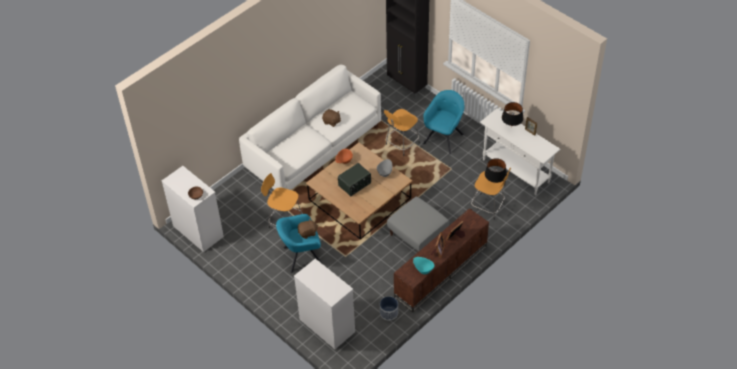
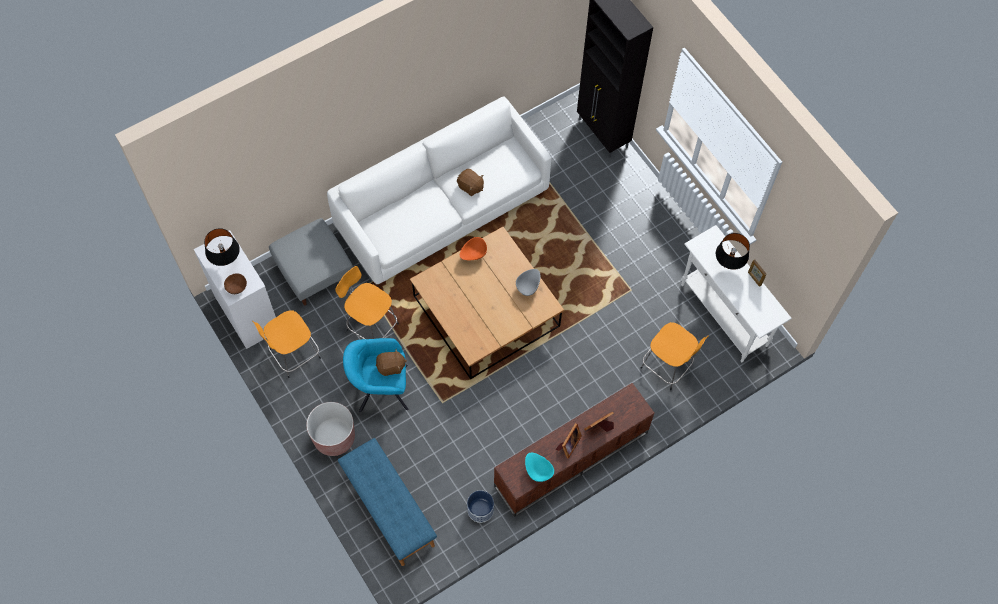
camera: 10 degrees right, 15 degrees up
(278, 291) = (334, 437): none -> brown planter
(326, 325) = (388, 509): white dresser -> blue bench
(355, 184) = (479, 298): radio -> none
(401, 144) = (569, 232): orange stool -> orange stool (293, 355)
(417, 235) = (553, 390): grey ottoman -> grey ottoman (314, 271)
(444, 137) = (634, 234): turquoise armchair -> none
(494, 183) = (681, 347): black table lamp -> black table lamp (226, 260)

